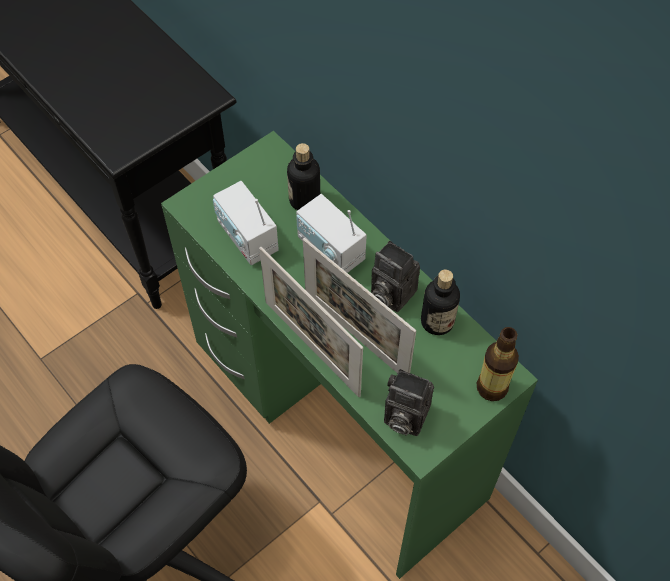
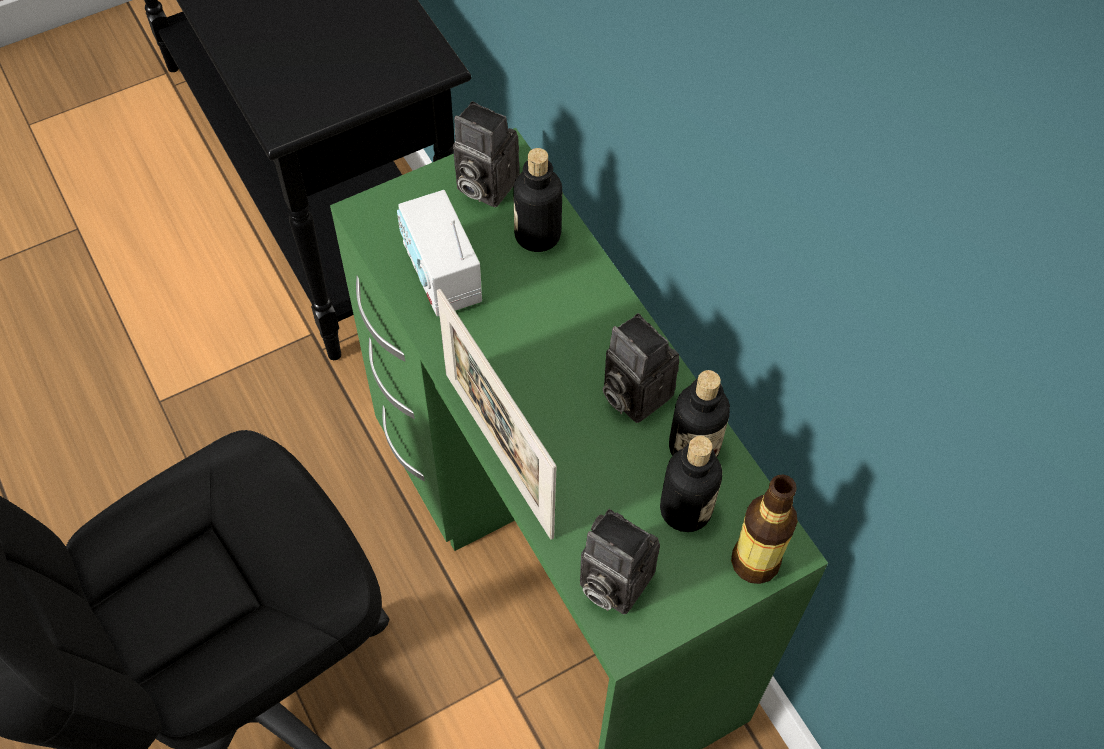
camera: 10 degrees right, 0 degrees up
(260, 172) = (483, 185): none -> camera
(330, 250) = (558, 314): radio -> none
(355, 336) = (567, 447): picture frame -> none
(440, 362) = (685, 509): none -> bottle

